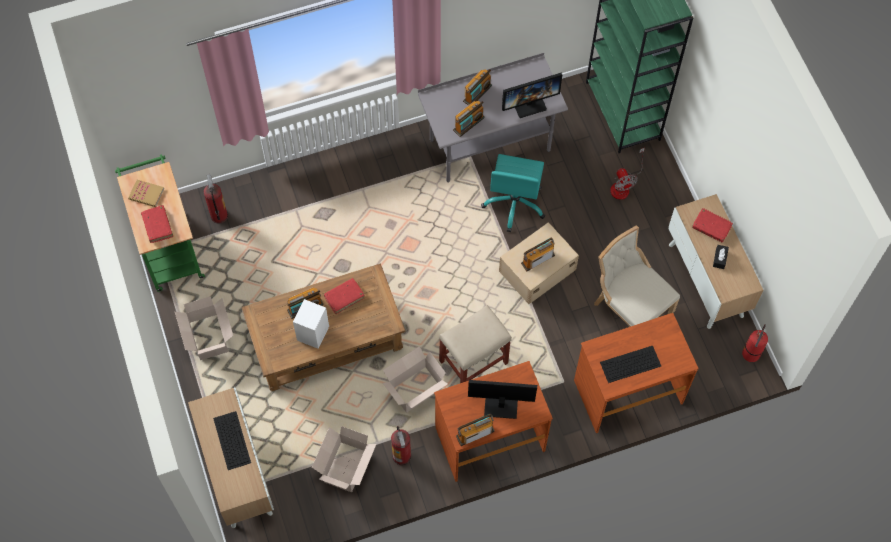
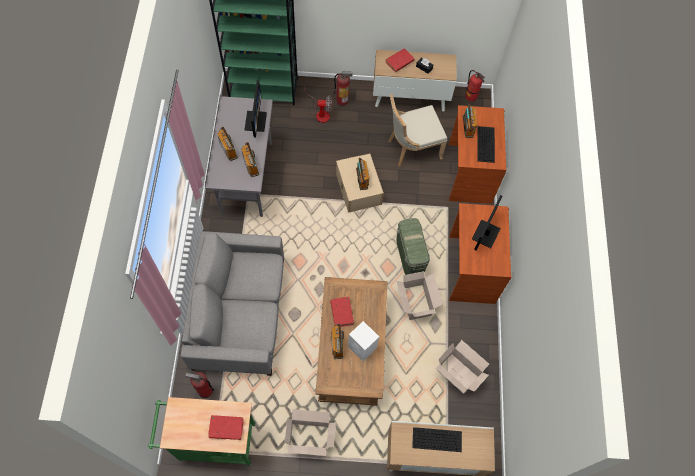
camera: 70 degrees left, 0 degrees up
(146, 194) = (190, 427): book -> none
(320, 211) = (240, 313): none -> grey sofa
(402, 456) = (463, 331): fire extinguisher -> fire extinguisher (342, 100)
(474, 361) = (409, 256): beige stool -> green storage box
(475, 433) = (502, 259): radio -> radio (467, 126)
(514, 203) = (300, 181): turquoise office chair -> none

